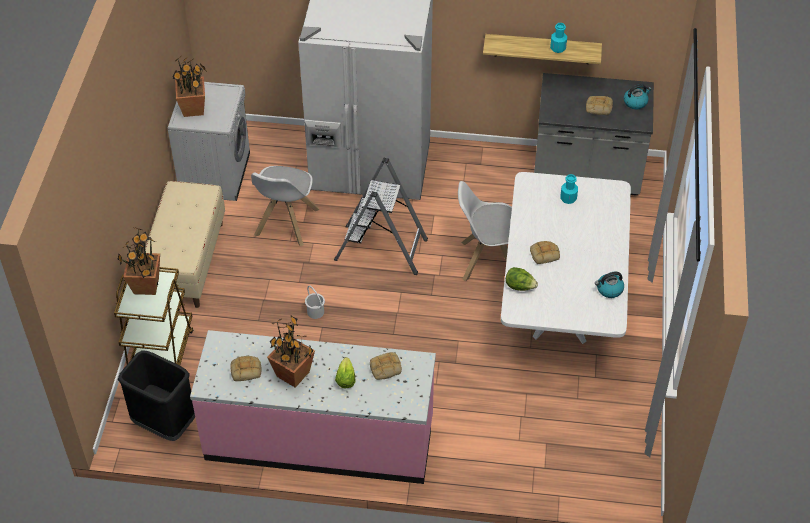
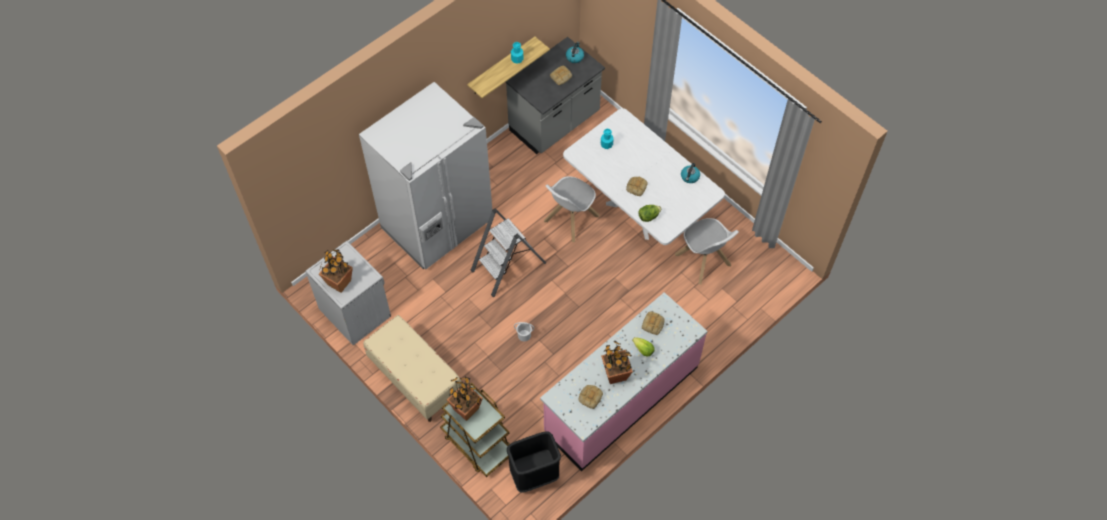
camera: 50 degrees left, 10 degrees up
(285, 223) = (437, 302): chair -> chair (703, 261)

